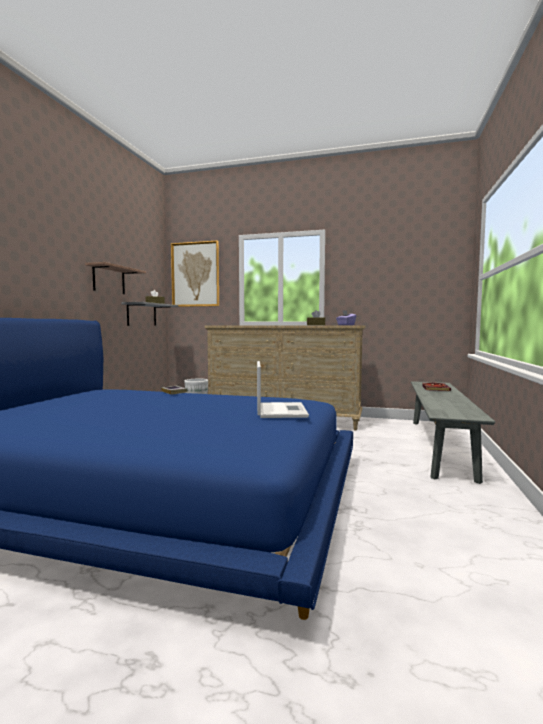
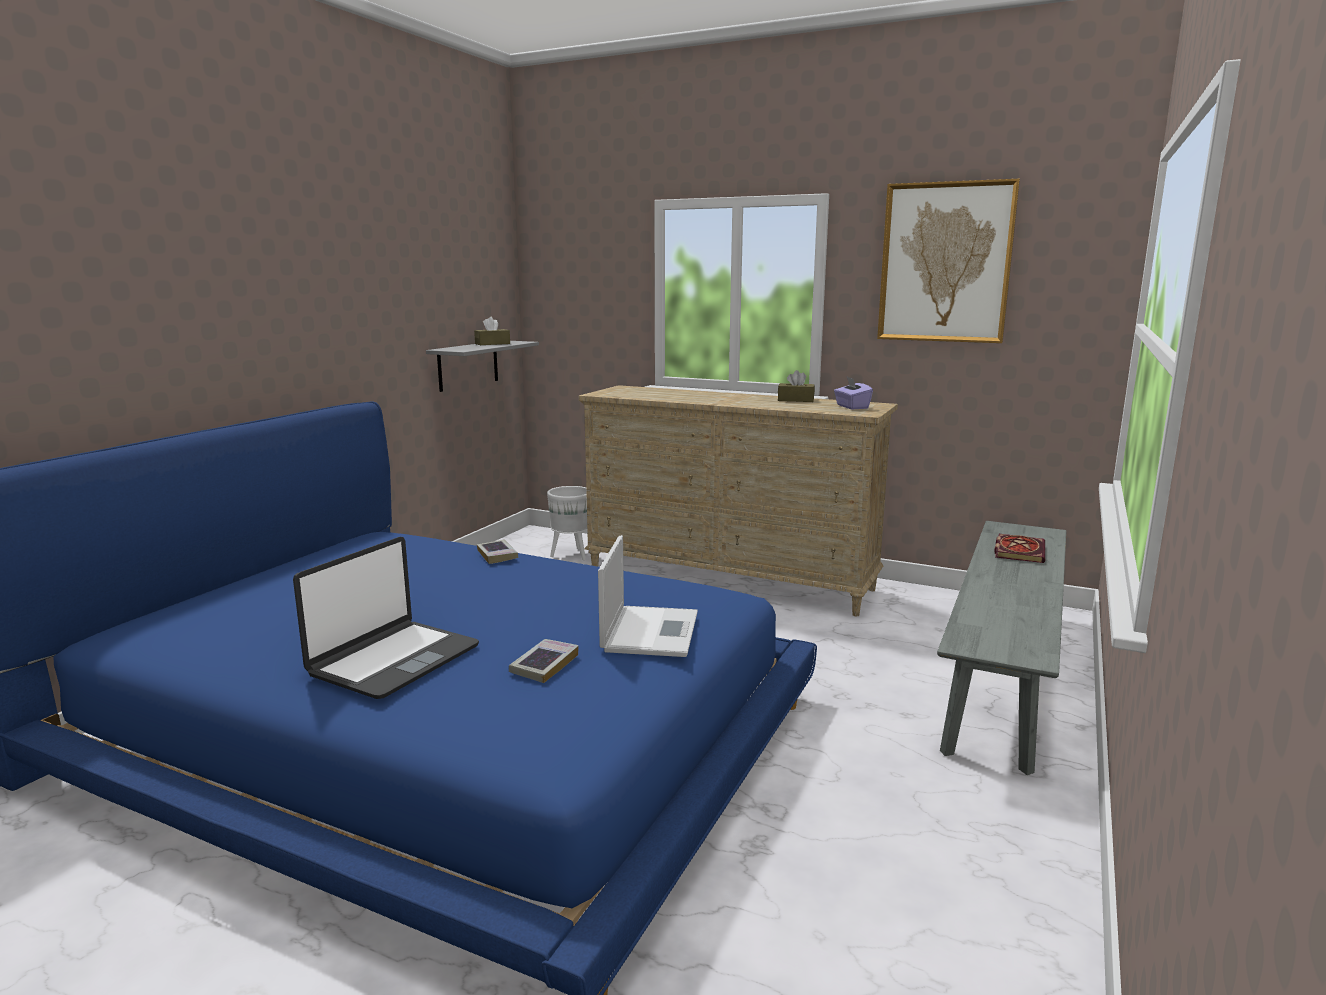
camera: 10 degrees right, 10 degrees up
(109, 280) = (400, 313): shelf -> none
(133, 425) = (393, 660): none -> laptop
(195, 274) = (572, 278): picture -> picture (945, 263)
(228, 423) = (544, 665): none -> book

